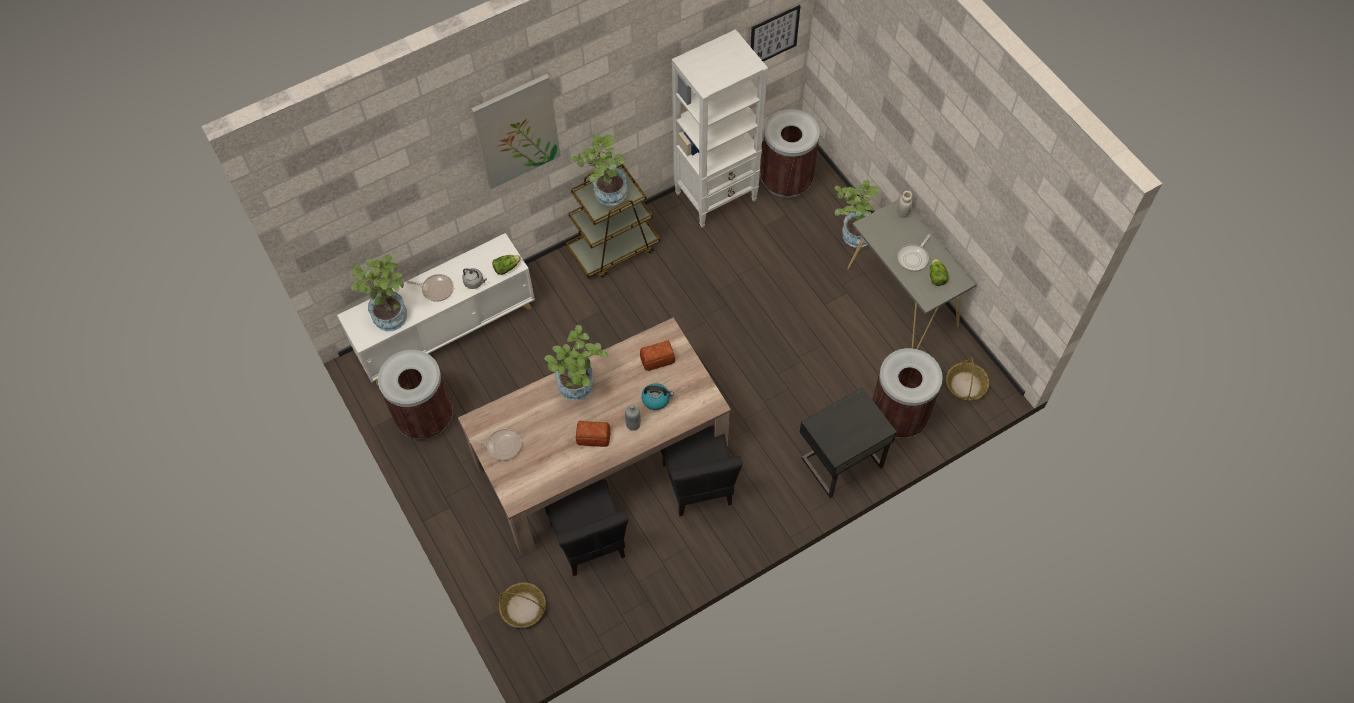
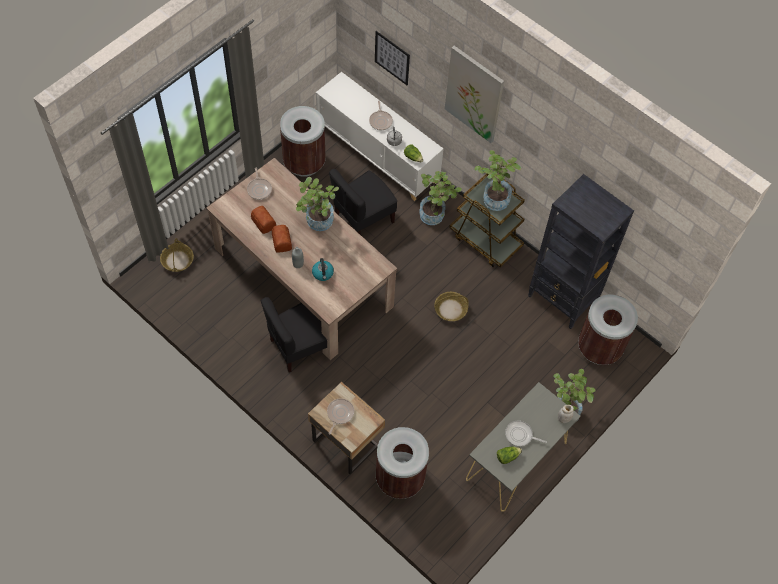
camera: 70 degrees right, 0 degrees up
(390, 312) = (353, 100): potted plant -> potted plant (435, 214)
(589, 540) = (237, 287): black chair -> black chair (363, 218)
(658, 359) = (357, 266): bread -> bread (263, 223)
(716, 196) = (563, 299): white bookcase -> black bookcase
(774, 36) = (661, 252): picture -> picture (392, 58)
(840, 461) = (346, 442): black nightstand -> beige nightstand
(844, 433) = (339, 414): none -> frying pan
(966, 385) = (446, 527): basket -> basket (450, 309)

